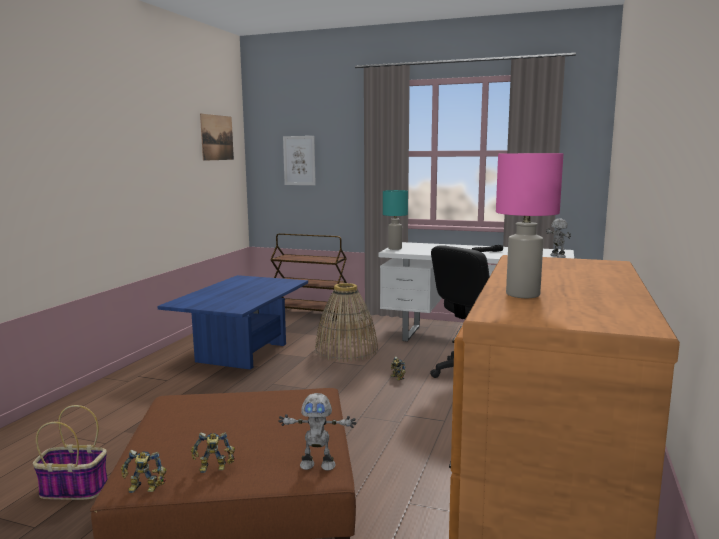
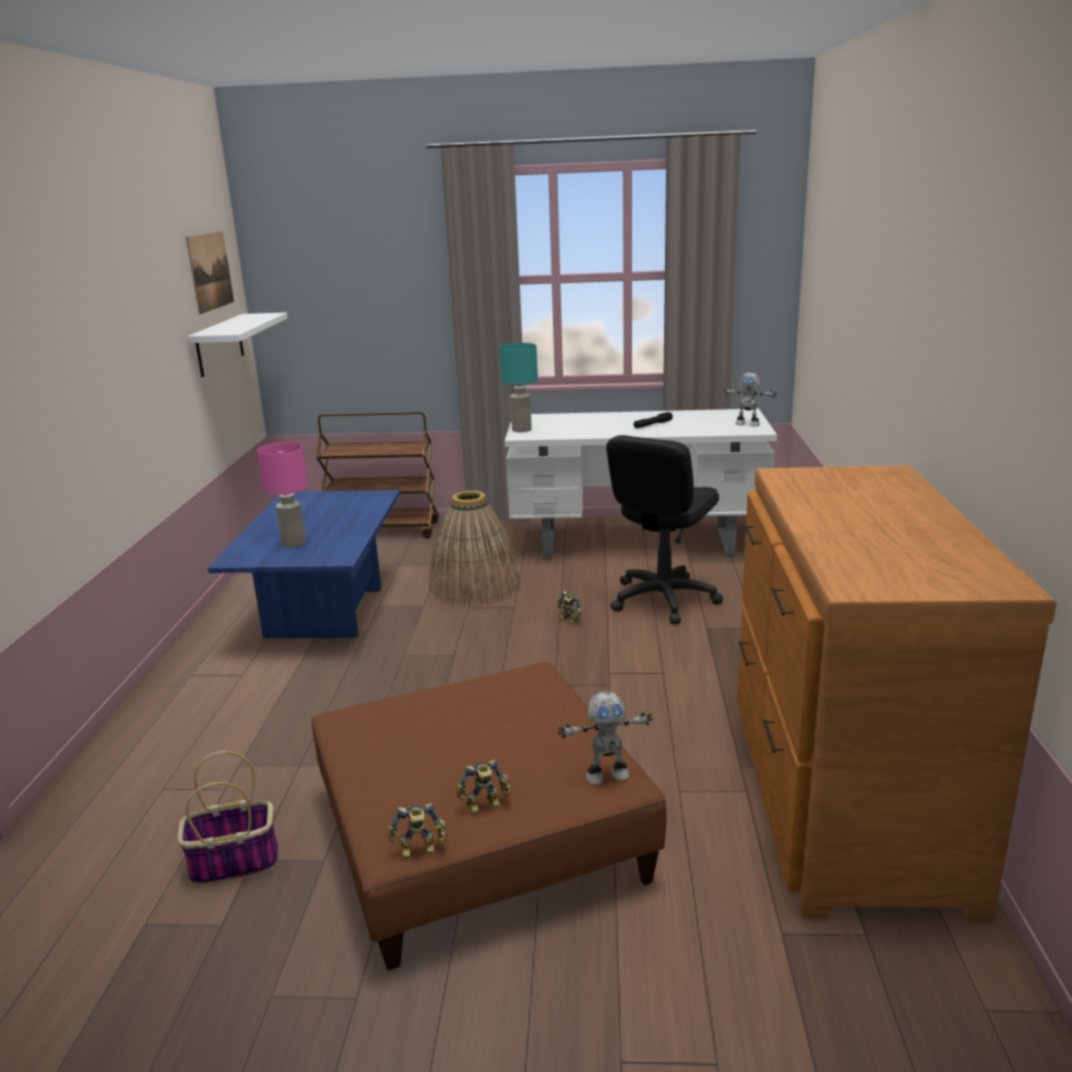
camera: 15 degrees left, 10 degrees up
(217, 182) = (219, 345): none -> white shelf
(299, 160) = (341, 296): picture -> none
(522, 294) = (850, 547): pink table lamp -> pink table lamp (293, 543)
(557, 256) = (747, 424): toy robot -> toy robot turned 150 degrees clockwise

